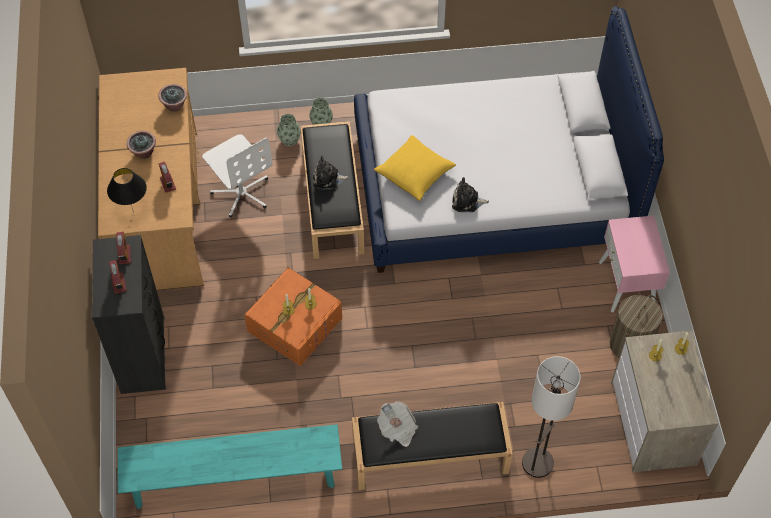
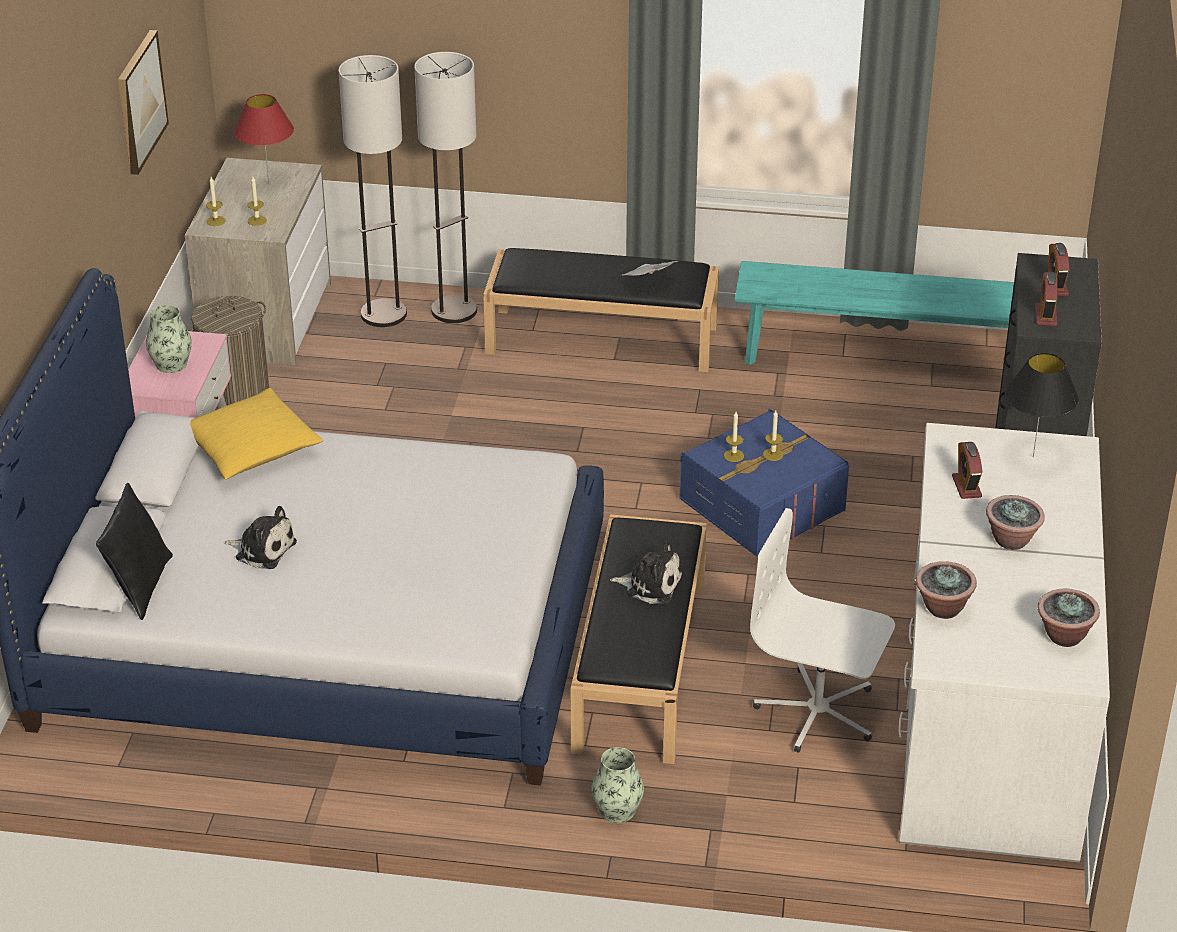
camera: 165 degrees left, 20 degrees down
(118, 101) = (1064, 636): none -> potted plant
(160, 210) = (987, 712): brown desk -> white desk
(241, 193) = (818, 712): white office chair -> white office chair turned 45 degrees counterclockwise
(289, 139) = (695, 791): vase -> vase (171, 364)
(294, 325) = (762, 505): orange storage box -> blue storage box
(415, 173) = (490, 518): yellow pillow -> yellow pillow (250, 448)
(467, 201) = (417, 464): plush toy -> plush toy (262, 549)
(560, 98) = (140, 586): none -> black pillow
(581, 447) = (383, 314): none -> floor lamp
(670, 397) = (268, 184): none -> red table lamp
(714, 238) = (140, 101): none -> picture

